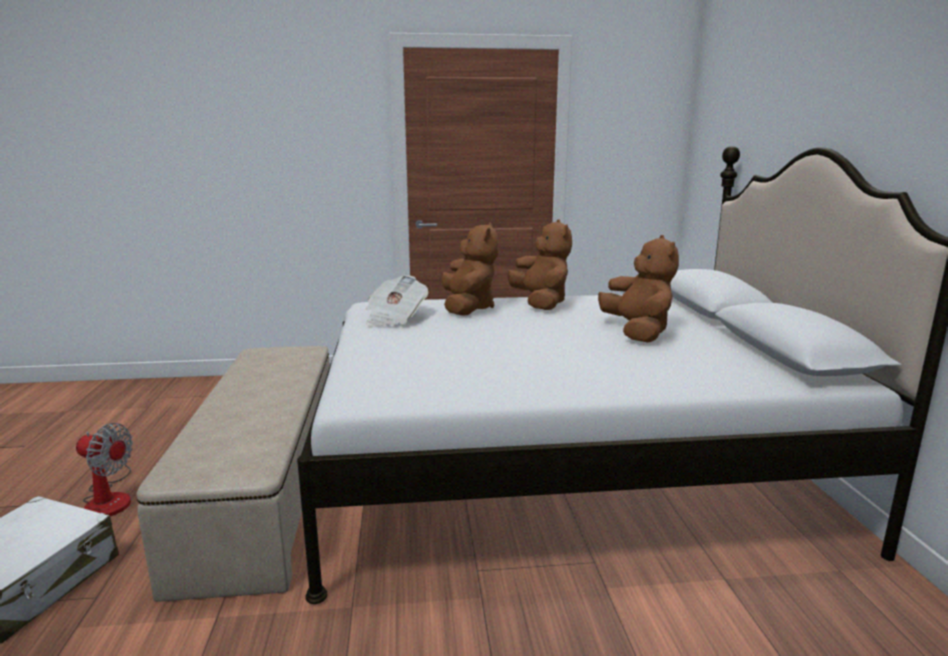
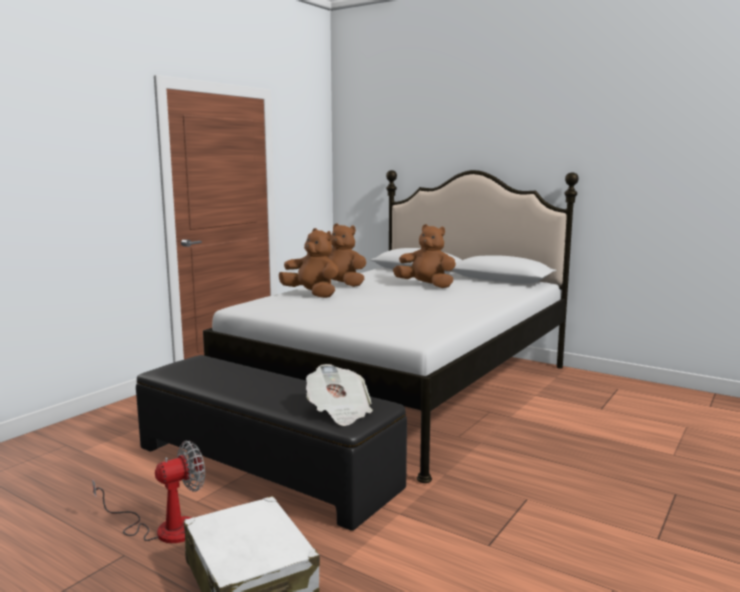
camera: 50 degrees left, 5 degrees down
(266, 486) = (266, 466): beige bench -> black bench
(394, 318) = (292, 308): newspaper -> newspaper (339, 412)

